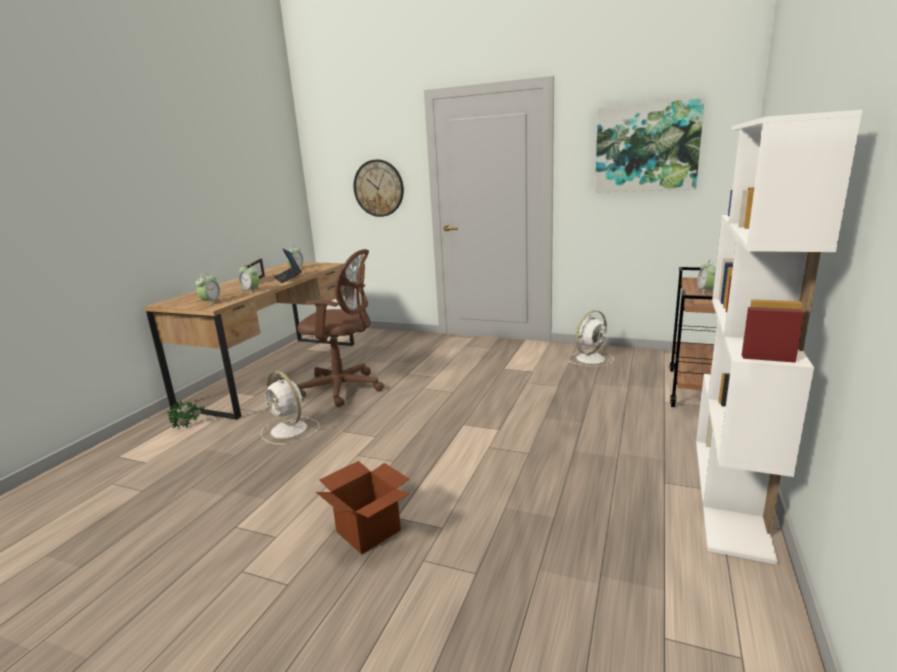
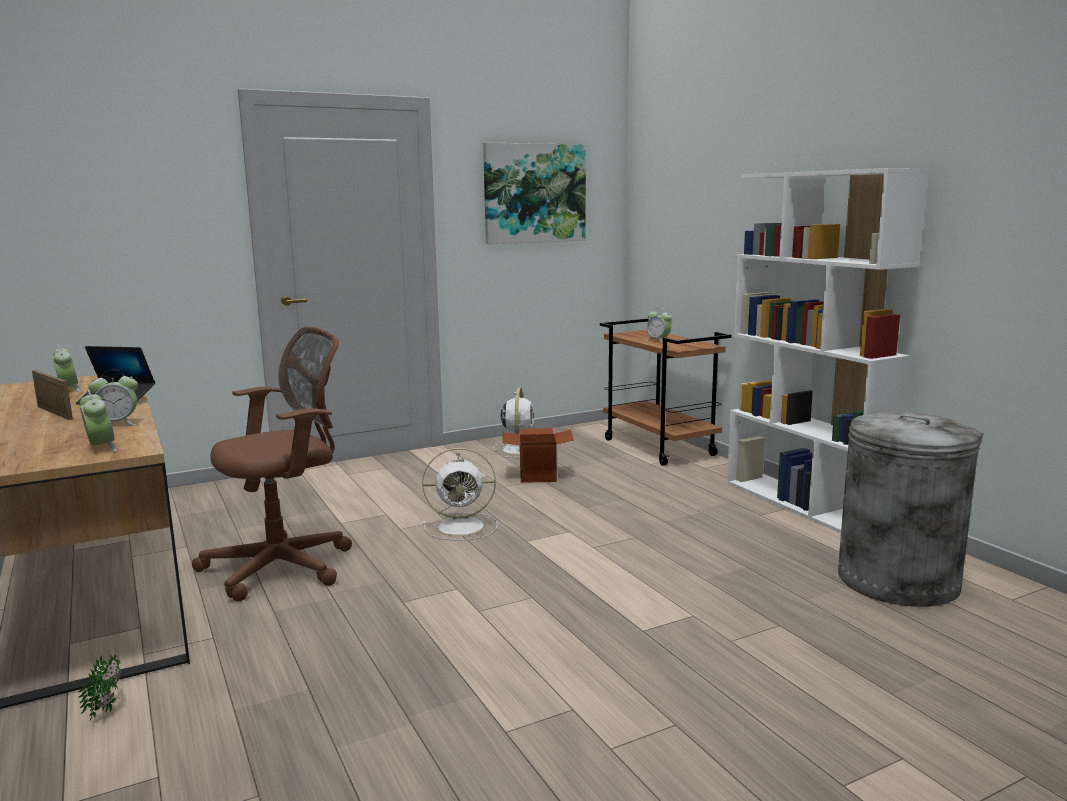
camera: 50 degrees left, 5 degrees down
(290, 430) = (322, 632): white fan -> white fan (463, 526)
(368, 531) = (645, 652): cardboard box -> cardboard box (538, 476)
(378, 188) = (151, 240): wall clock -> none
(661, 610) = (898, 580): none -> grey trash can

